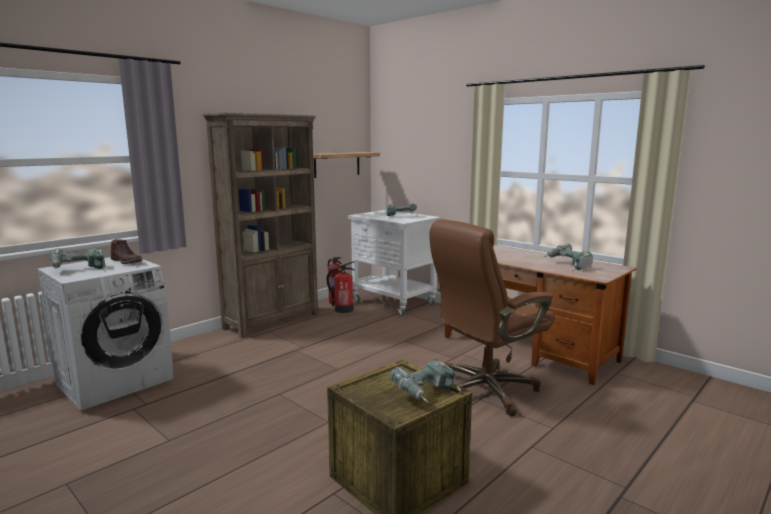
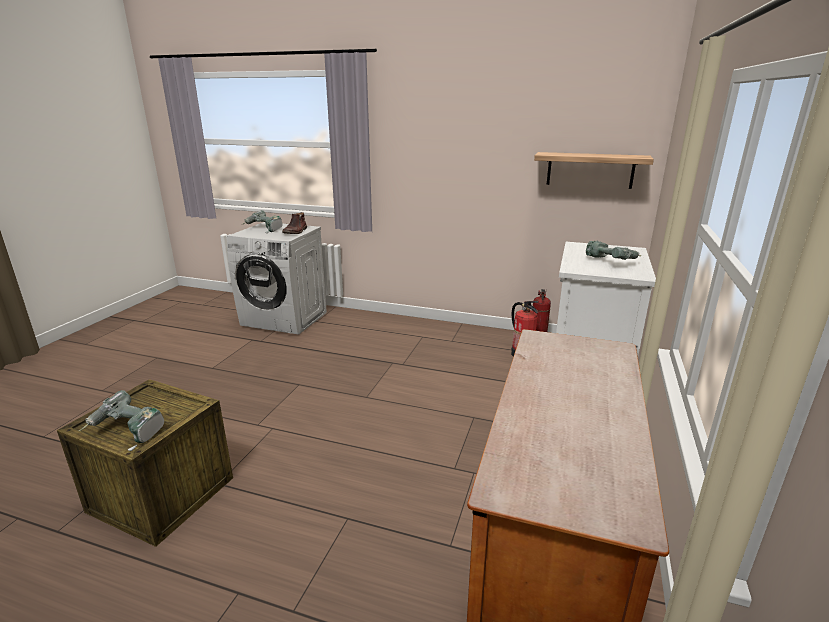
camera: 65 degrees right, 10 degrees up
(272, 321) = (448, 330): brown bookcase -> none
(487, 389) = (378, 520): brown office chair -> none
(567, 265) = (563, 445): power drill -> none

